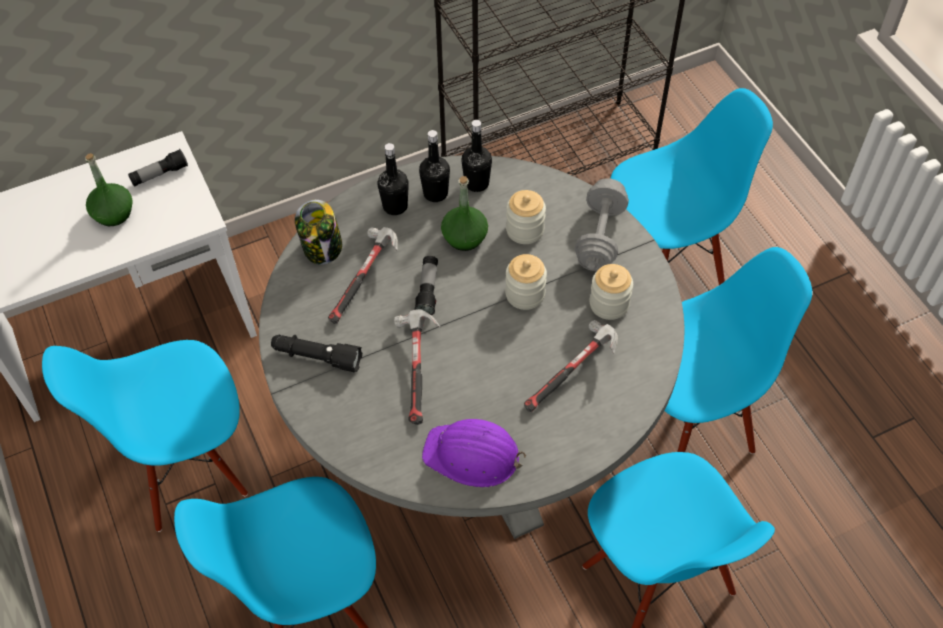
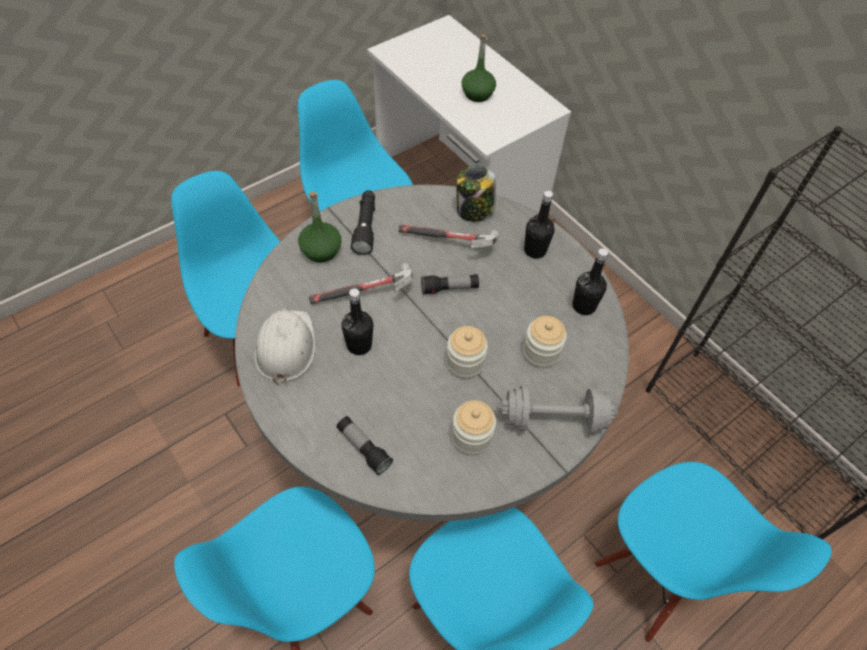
camera: 75 degrees right, 0 degrees up
(159, 174) = (522, 109): flashlight -> flashlight (363, 448)
(435, 193) = (560, 277): black bottle -> black bottle (359, 345)
(464, 237) = (516, 306): green bottle -> green bottle (321, 250)
(472, 456) = (285, 347): purple hard hat -> white hard hat
(572, 372) = (384, 414): hammer -> none

